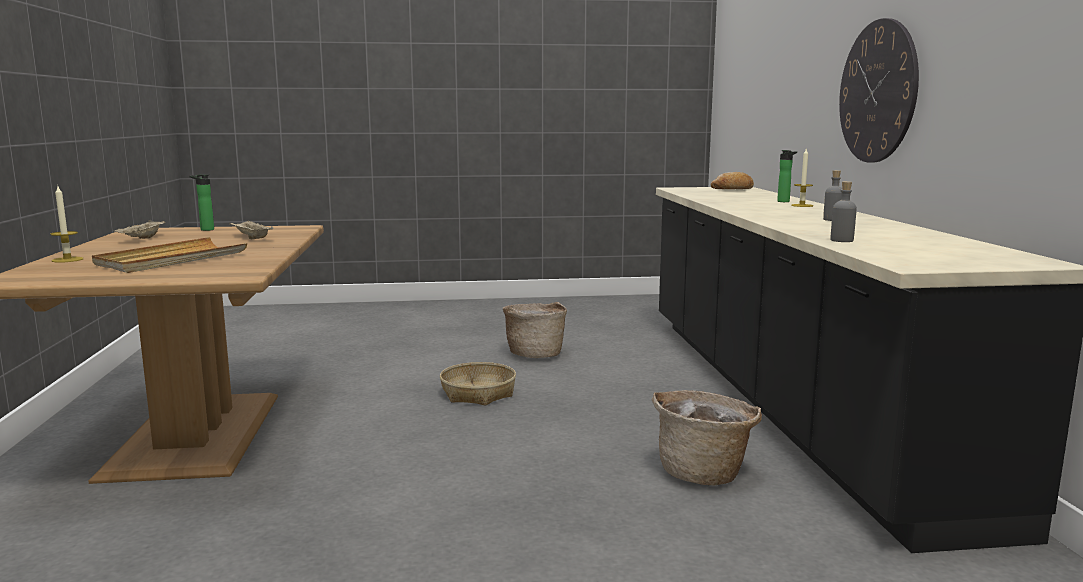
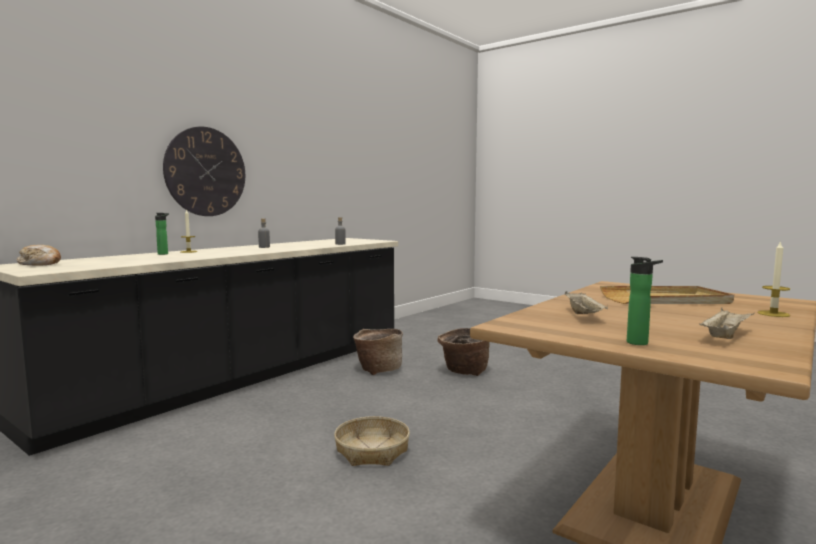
camera: 135 degrees left, 5 degrees down
(535, 354) = (221, 479): basket -> basket (464, 371)

